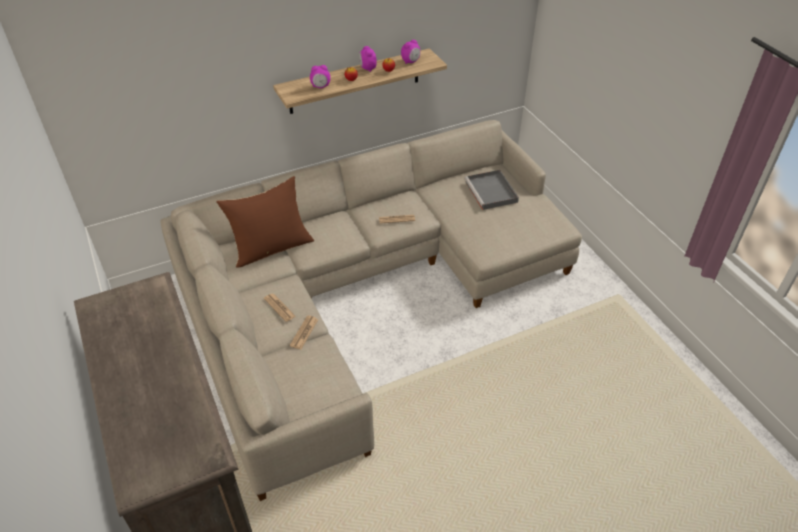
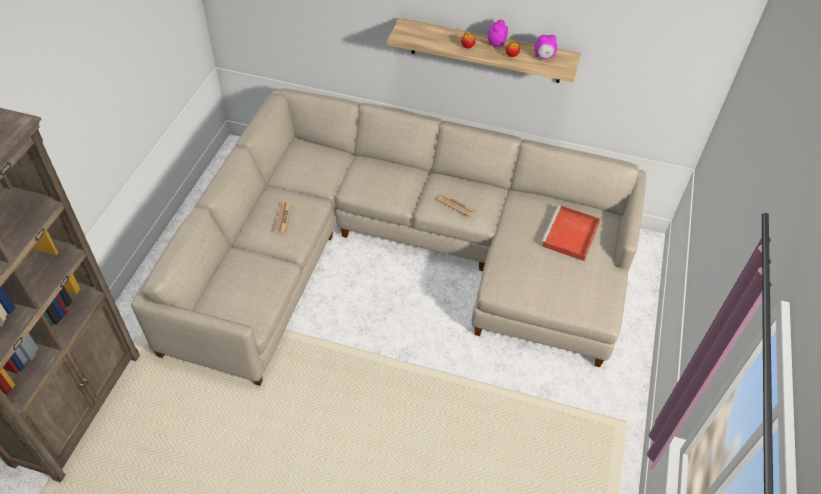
camera: 40 degrees right, 5 degrees up
(271, 247) = (333, 166): brown pillow -> none
(304, 332) = (279, 250): newspaper -> none
(320, 87) = (434, 40): alarm clock -> none
(491, 192) = (570, 235): grey tray -> red tray

